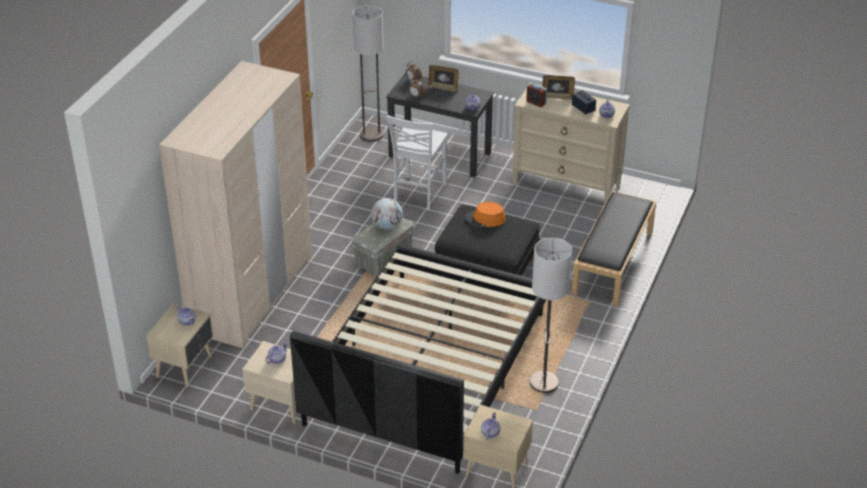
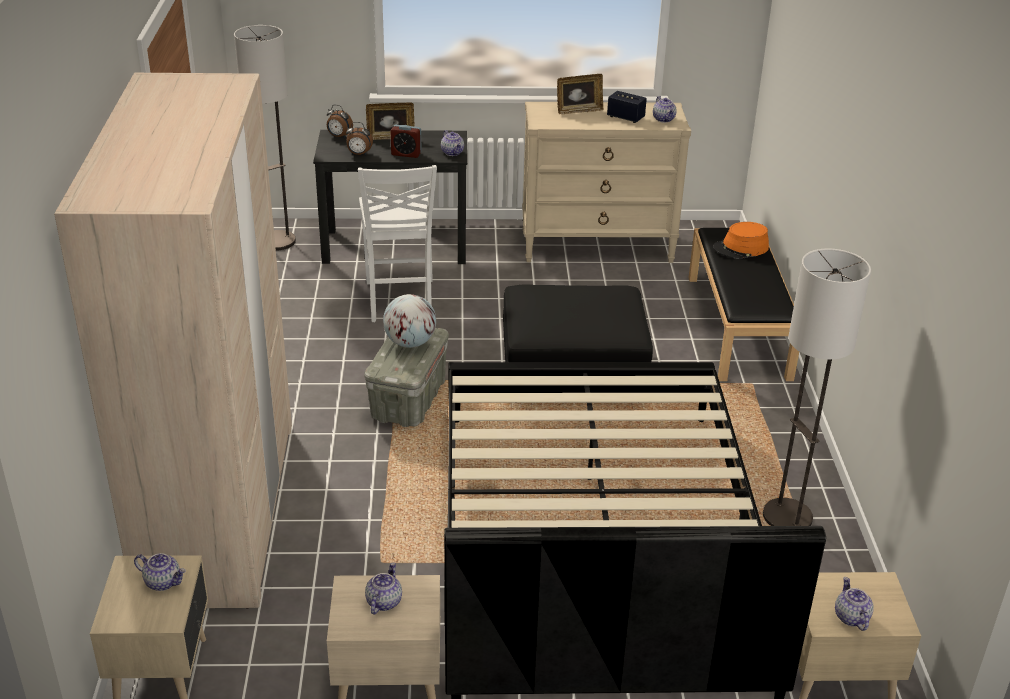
camera: 25 degrees left, 5 degrees down
(485, 219) = (562, 296): orange hat -> orange hat (741, 248)
(536, 103) = (555, 122): alarm clock -> alarm clock (406, 154)

